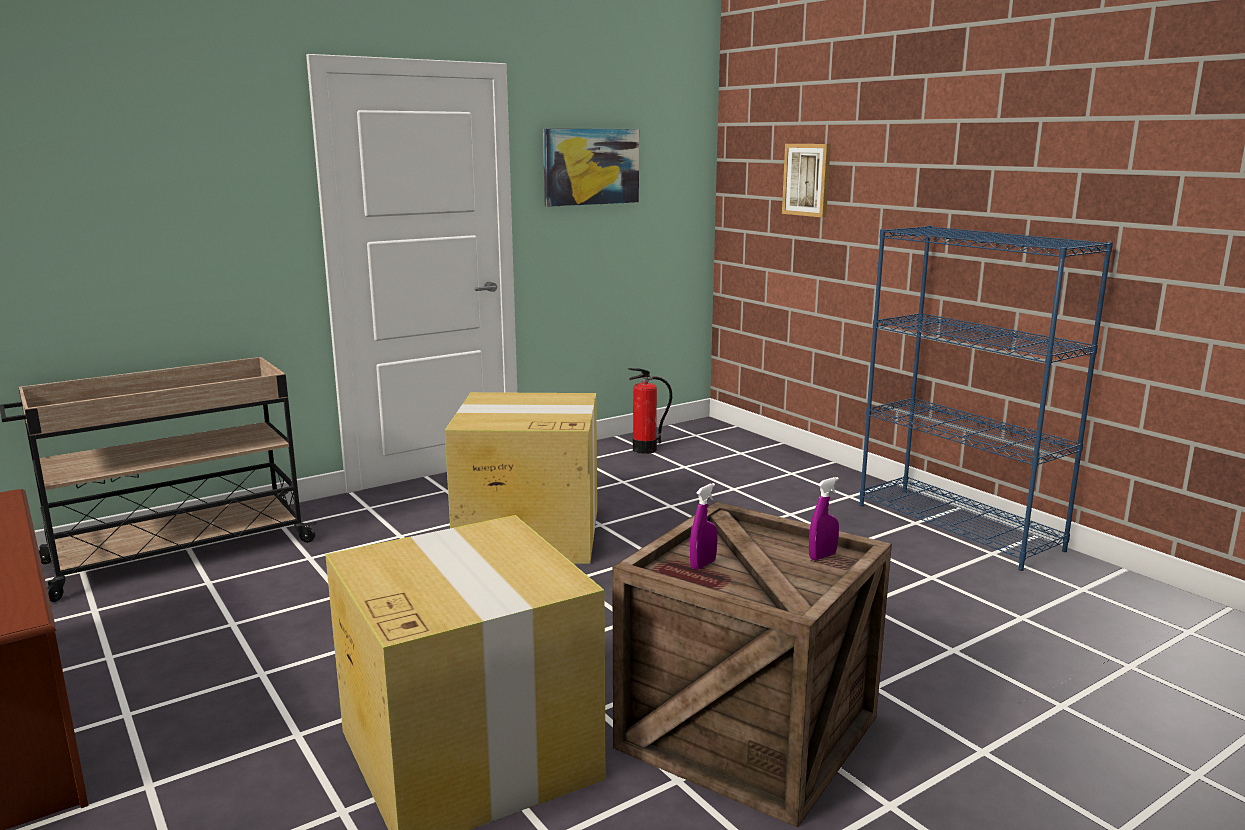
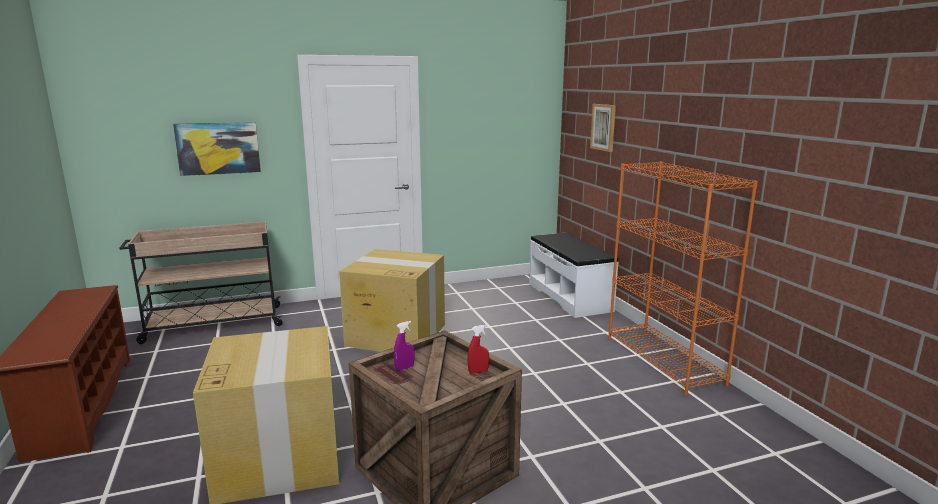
camera: 15 degrees right, 0 degrees up
(591, 166) = (473, 116): picture -> picture (218, 148)
(645, 449) = (499, 289): fire extinguisher -> none
(760, 451) = (570, 297): none -> white bench
(822, 556) = (478, 372): purple spray bottle -> red spray bottle
(958, 527) = (664, 361): blue bookcase -> orange bookcase

